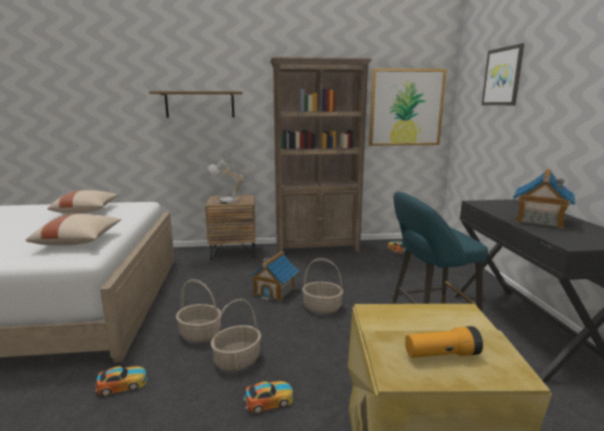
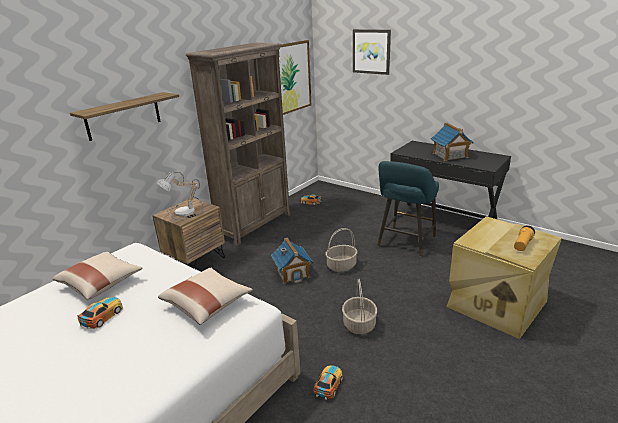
camera: 45 degrees left, 10 degrees up
(200, 334) = (307, 328): basket -> none
(269, 400) = (412, 329): toy car -> toy car (102, 316)

